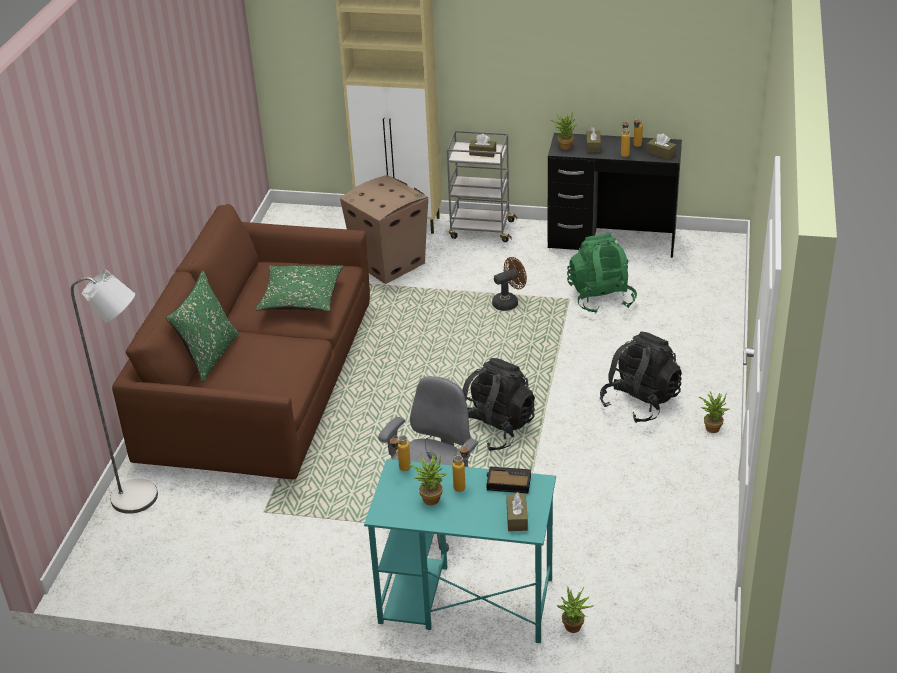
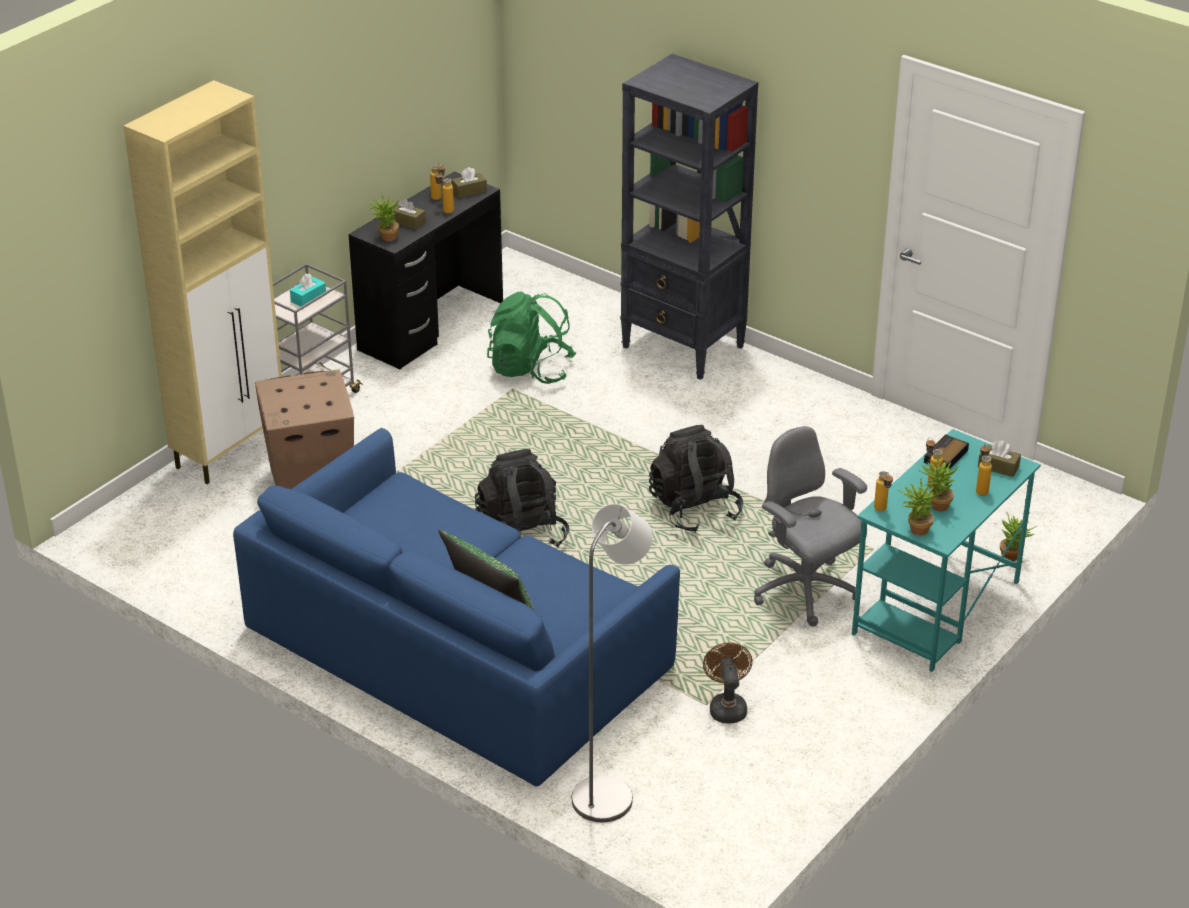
camera: 65 degrees left, 0 degrees up
(259, 379) = (456, 647): brown sofa -> blue sofa
(300, 298) = (435, 526): green pillow -> none
(475, 517) = (981, 489): none -> bottle
(482, 153) = (308, 298): brown tissue box -> turquoise tissue box
(509, 302) = (479, 428): brown fan -> brown fan (727, 706)
(640, 402) = (726, 409): black backpack -> black backpack (521, 534)
(702, 354) = (684, 347): none -> black bookcase
(712, 427) = (797, 384): potted plant -> potted plant (915, 529)

